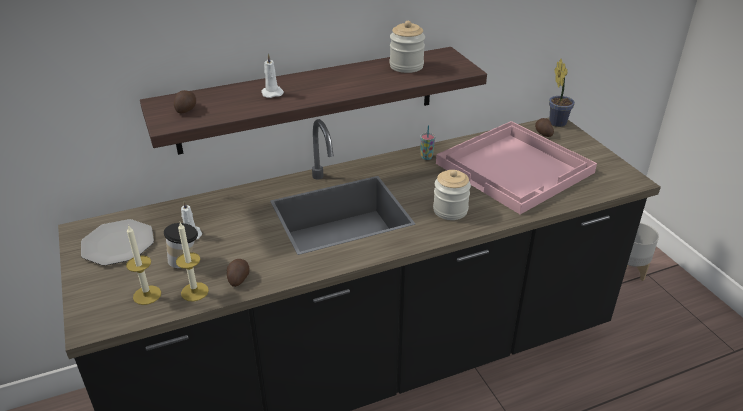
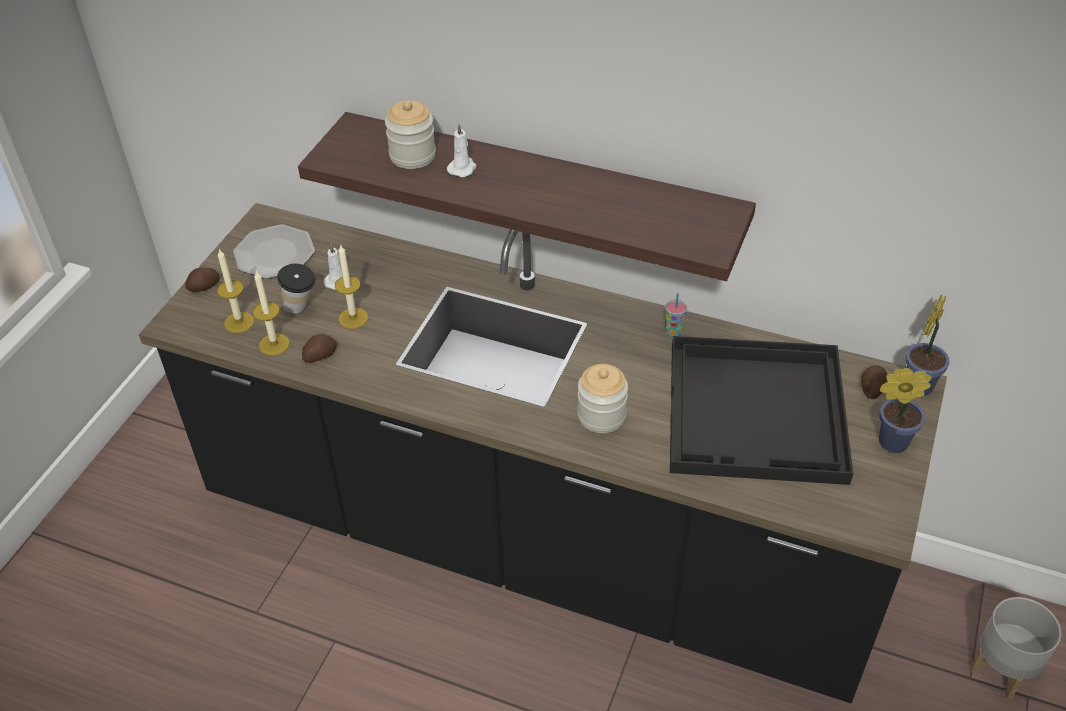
camera: 45 degrees right, 10 degrees up
(187, 109) = (364, 148): potato -> potato (204, 287)
(232, 247) = (353, 318): none -> candle
(406, 66) = (651, 205): jar -> jar (412, 156)
(516, 168) = (757, 413): pink tray -> black tray
(581, 148) = (888, 441): none -> potted plant

